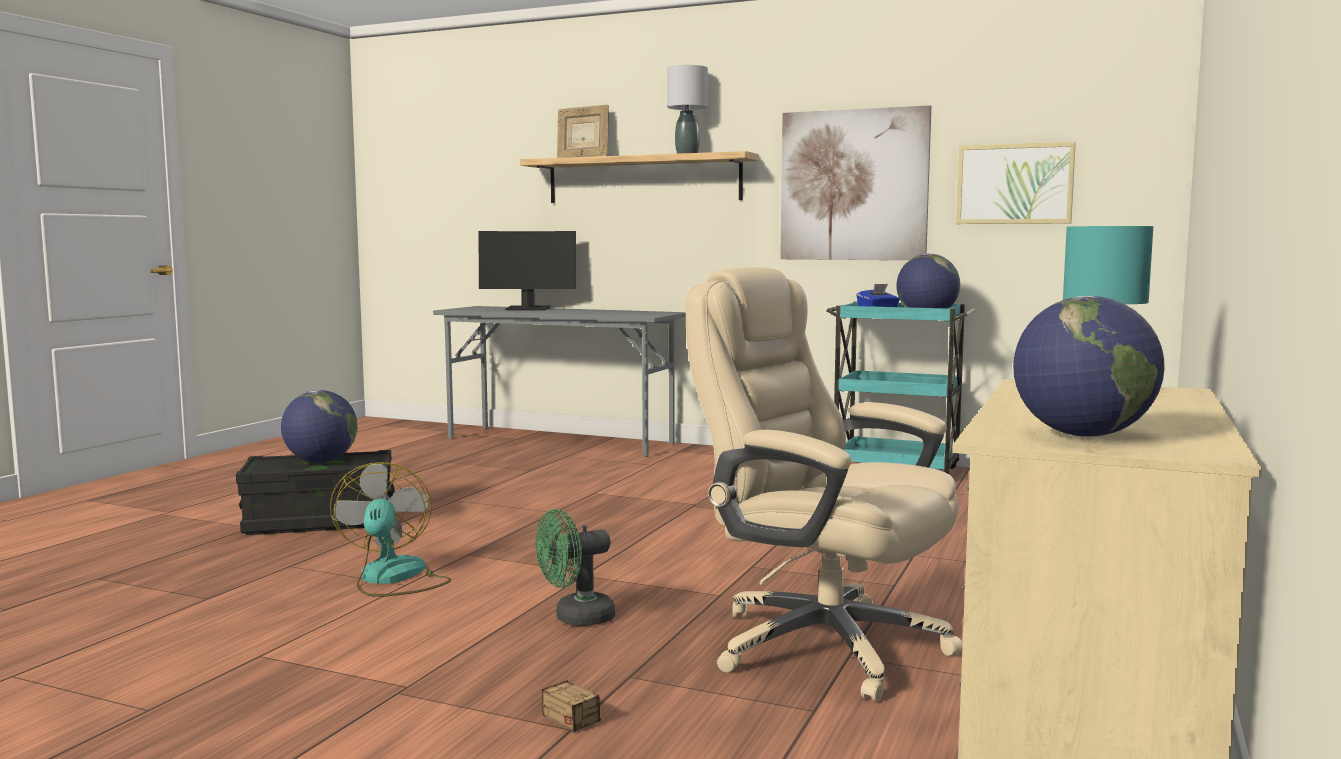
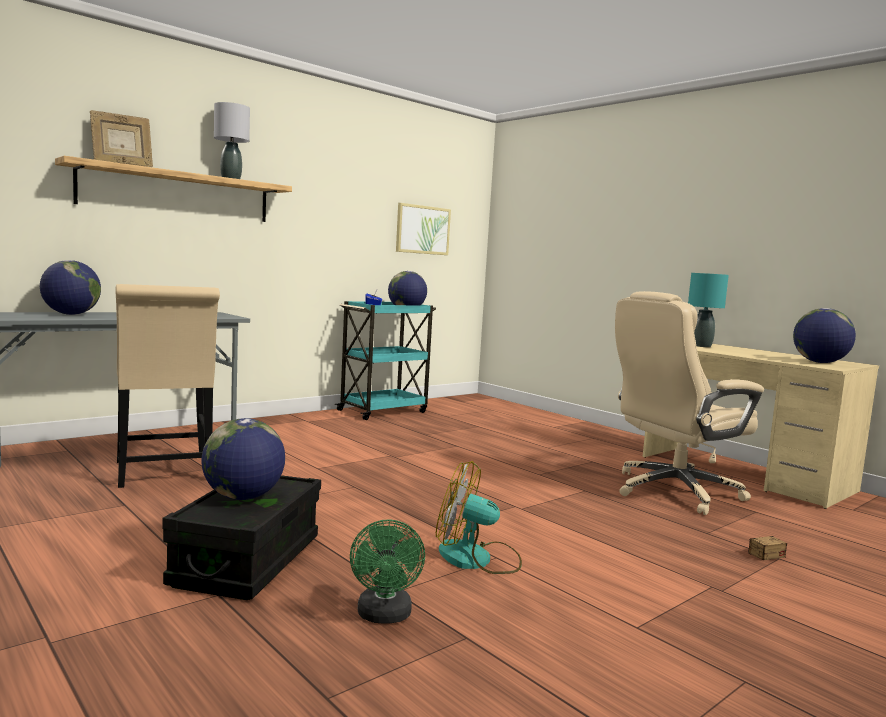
camera: 65 degrees left, 0 degrees up
(498, 465) = (164, 473): none -> beige chair
(528, 309) = (71, 314): monitor -> globe
(575, 618) = (607, 526): green fan -> green fan (384, 616)
(853, 185) = (340, 220): picture -> none

